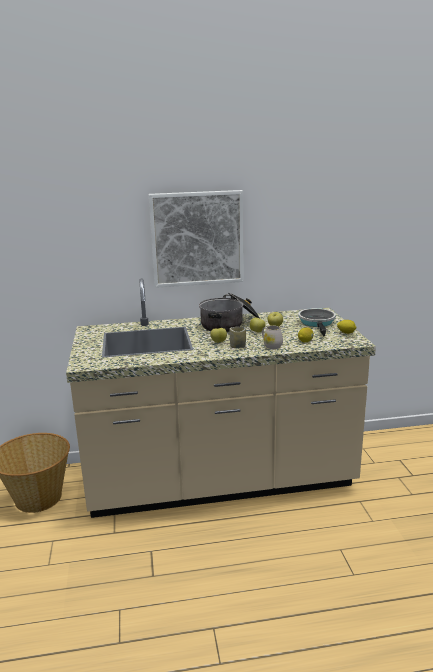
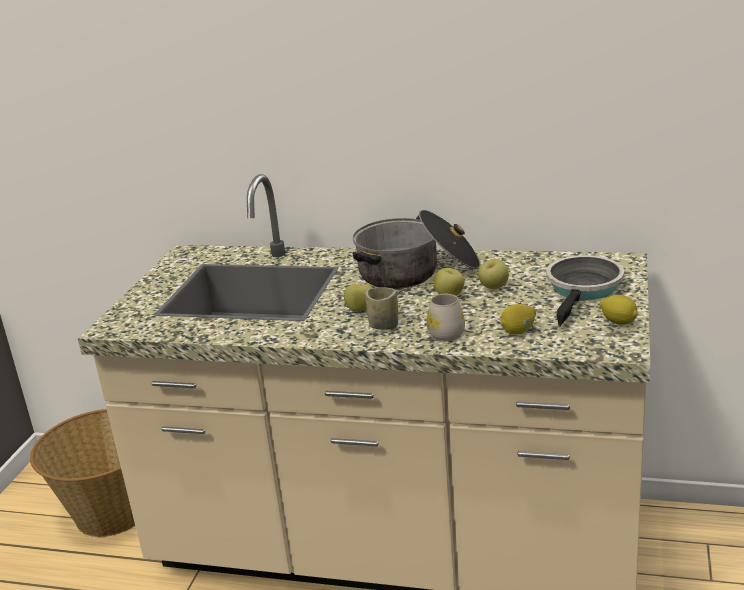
camera: 25 degrees right, 5 degrees up
(197, 238) = (374, 102): picture -> none

